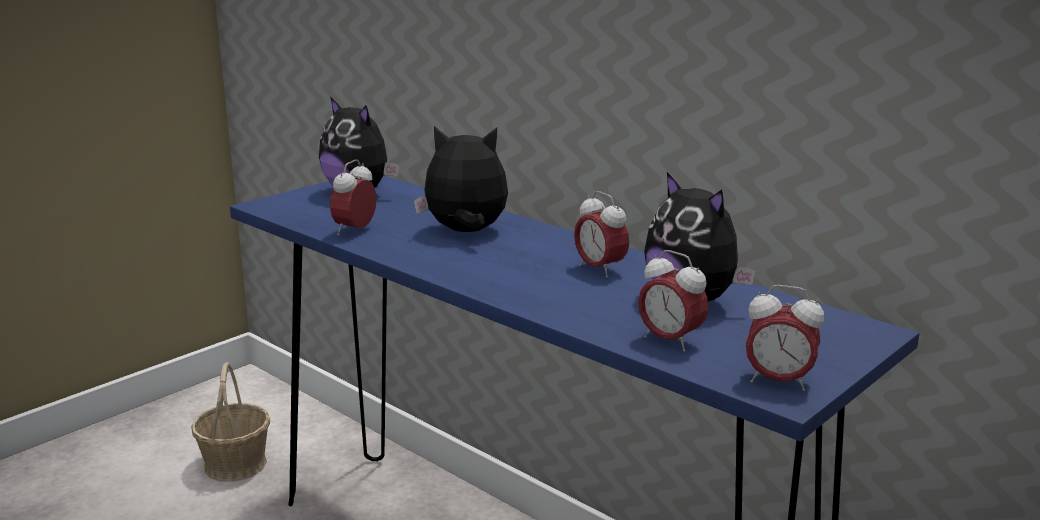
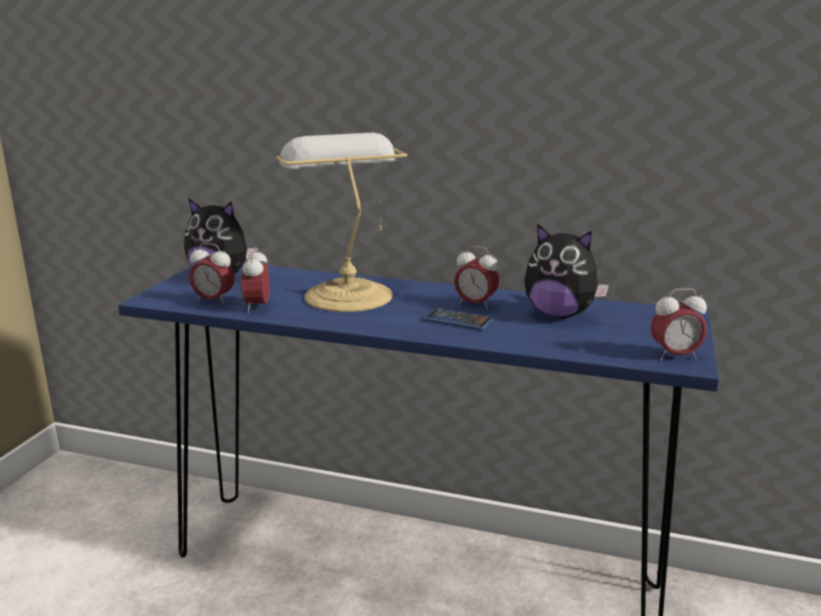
camera: 25 degrees left, 0 degrees up
(236, 464) = (107, 537): basket -> none
(465, 232) = (346, 294): plush toy -> table lamp
(554, 284) = (458, 320): none -> phone
(670, 341) = (581, 344): alarm clock -> alarm clock (214, 301)

